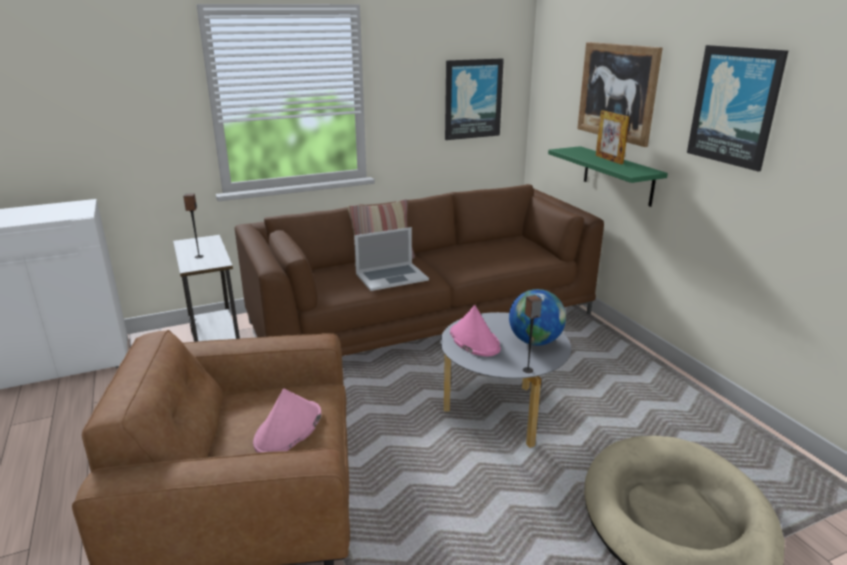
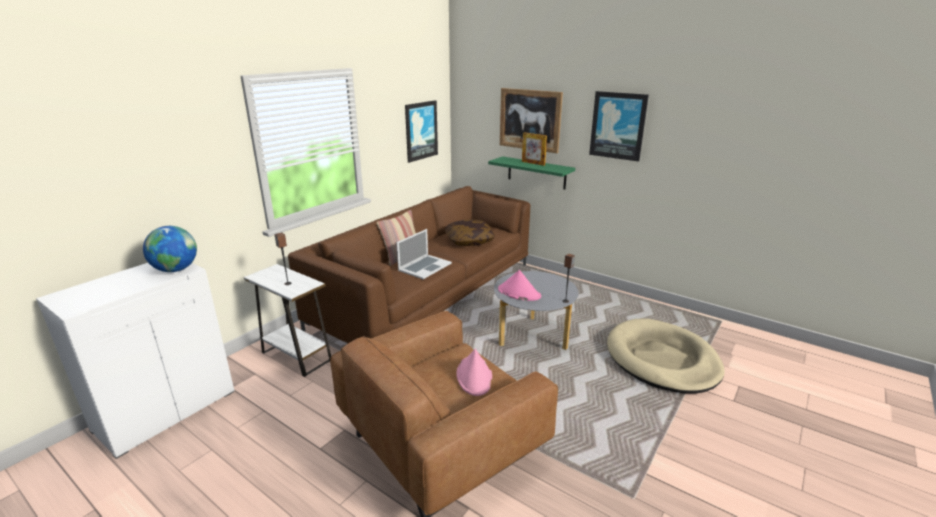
camera: 30 degrees left, 0 degrees up
(487, 258) = (469, 241): none -> pillow
(535, 341) = (551, 284): globe -> globe (176, 270)

